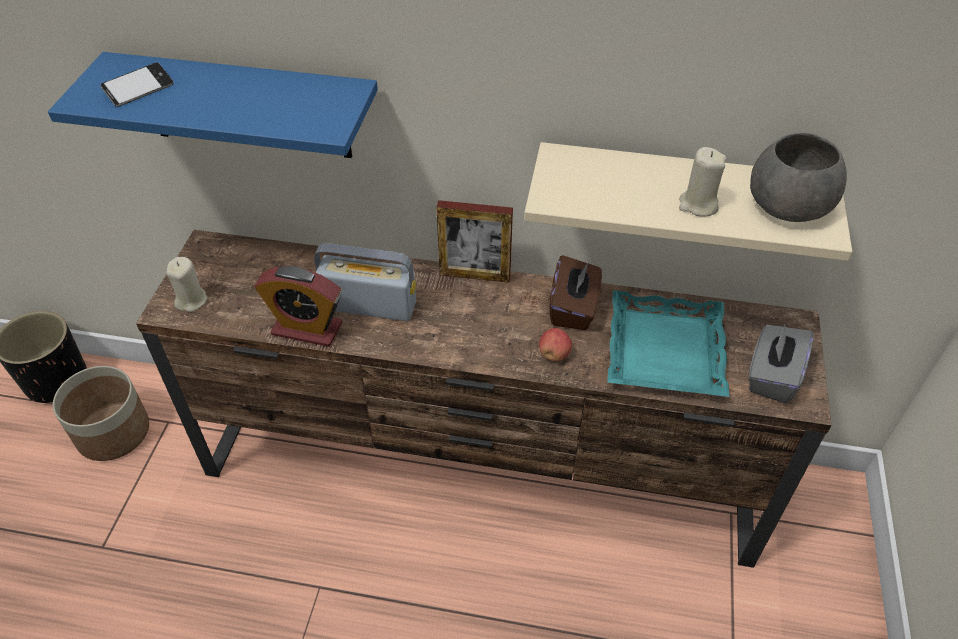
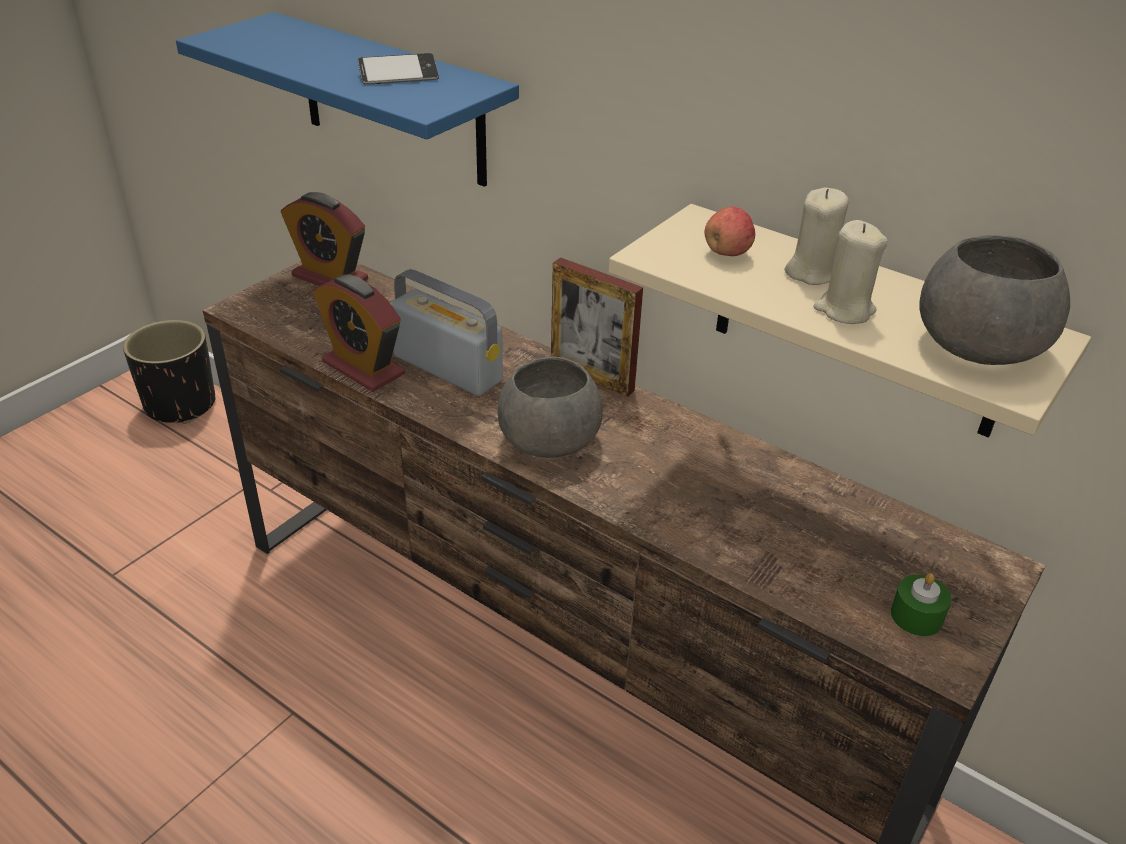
camera: 25 degrees right, 10 degrees down
(114, 432) = (198, 471): planter -> none
(139, 89) = (273, 42): phone -> phone (398, 76)
(191, 300) = (270, 307): beige candle -> beige candle (811, 272)
(219, 256) = (330, 278): none -> alarm clock
(479, 338) = (547, 440): none -> grey bowl
(554, 354) = (627, 487): apple -> apple (727, 252)
(573, 308) = (689, 448): brown tissue box -> none
(663, 350) = (776, 532): turquoise tray -> none
(772, 376) = (916, 616): grey tissue box -> green candle

